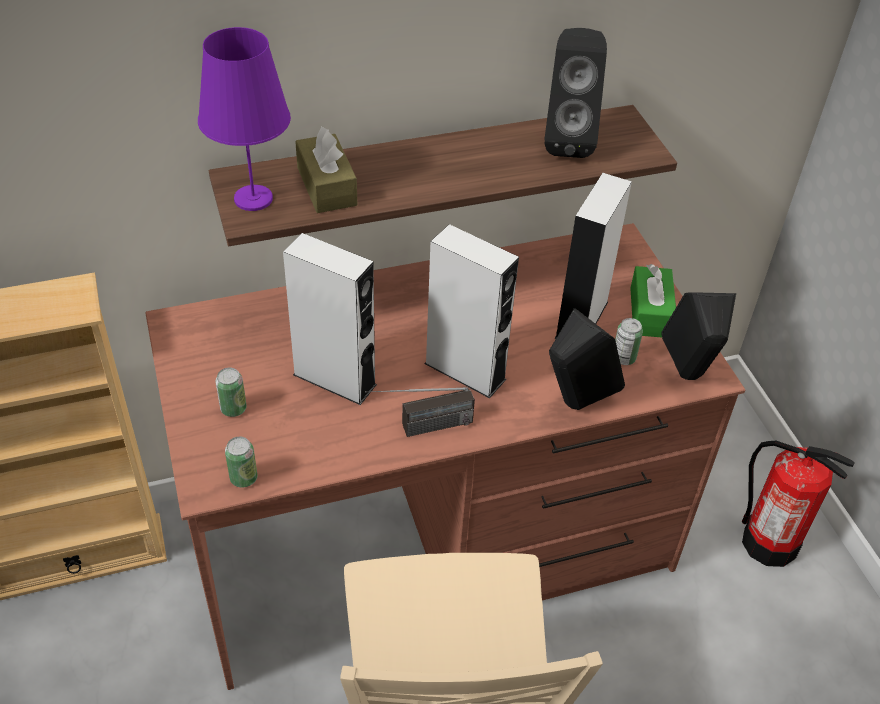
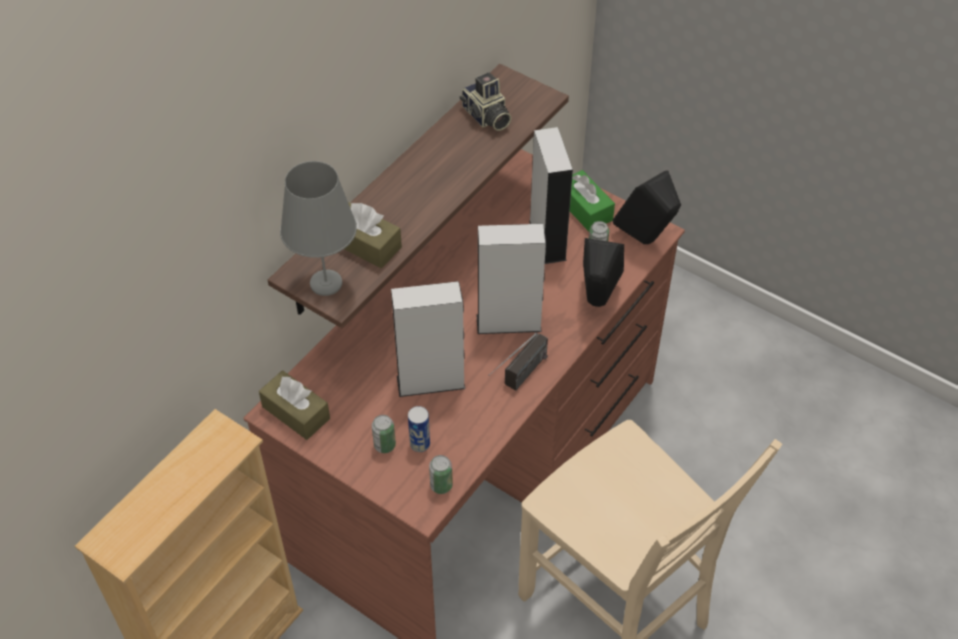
camera: 35 degrees left, 5 degrees up
(190, 333) = (296, 412): none -> brown tissue box
(253, 198) = (325, 283): purple table lamp -> grey table lamp
(265, 428) = (420, 444): none -> can
(567, 141) = (486, 117): black speaker -> camera
(769, 542) = (693, 324): fire extinguisher -> none

